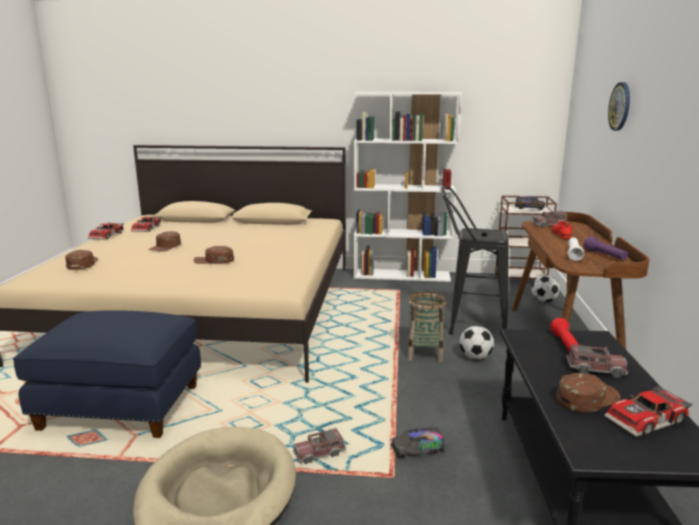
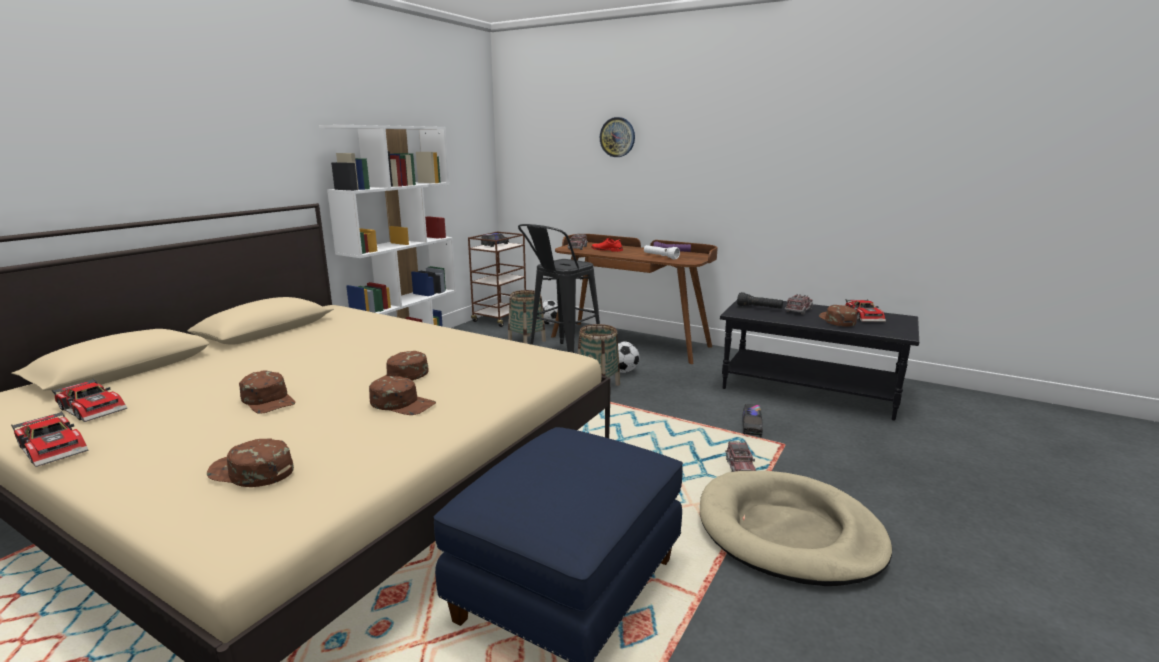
camera: 65 degrees left, 0 degrees up
(174, 269) = (402, 404): none -> brown cap
(485, 303) = (526, 341): none -> basket
(565, 345) = (759, 308): red flashlight -> black flashlight

